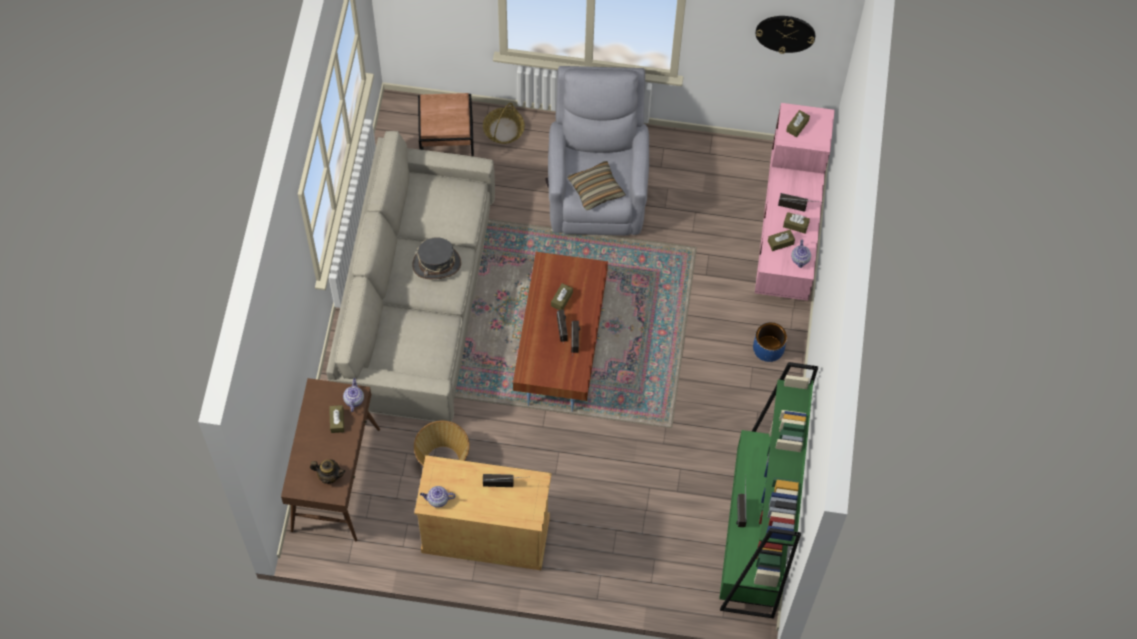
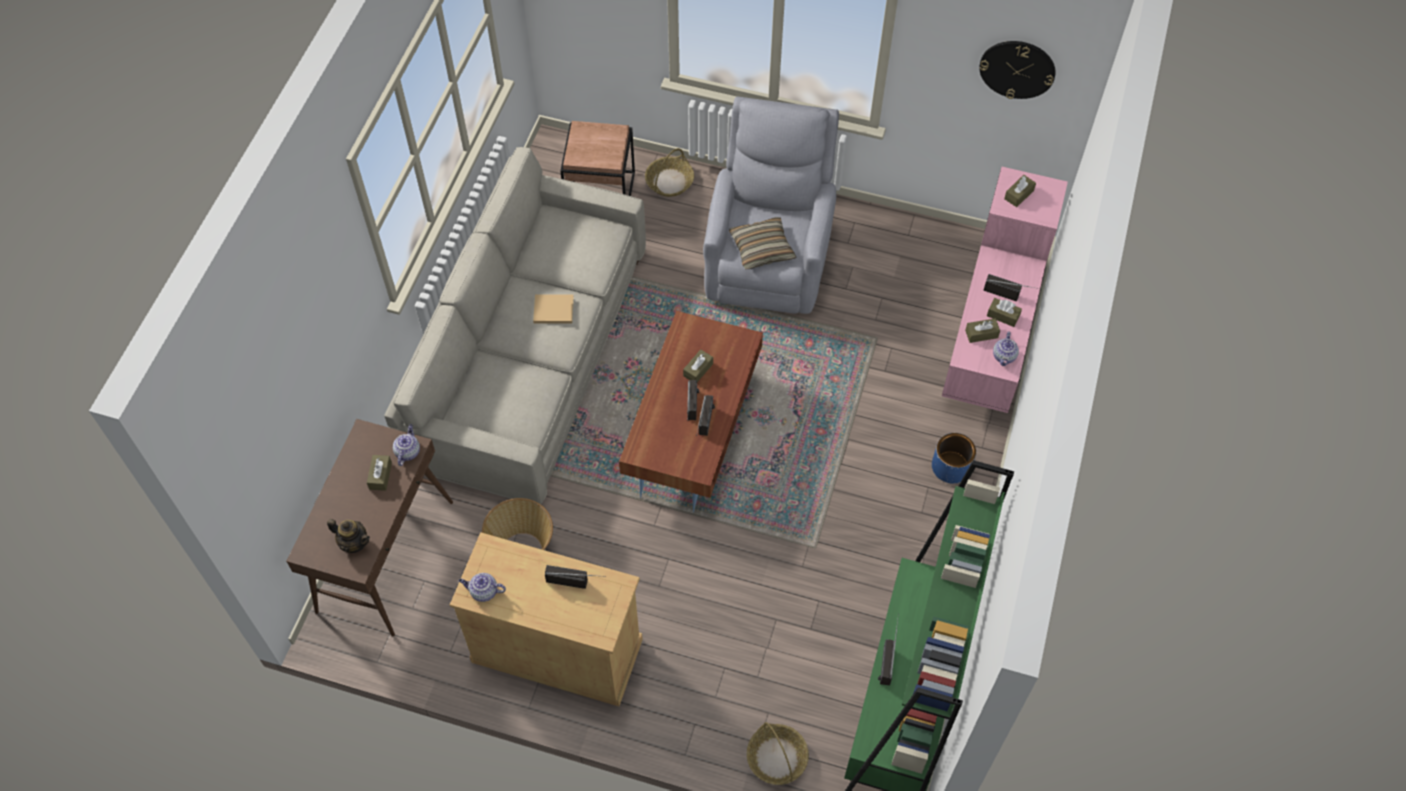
camera: 10 degrees right, 5 degrees down
(436, 264) = (552, 310): grey hat -> beige book
(666, 592) = (777, 758): none -> basket

